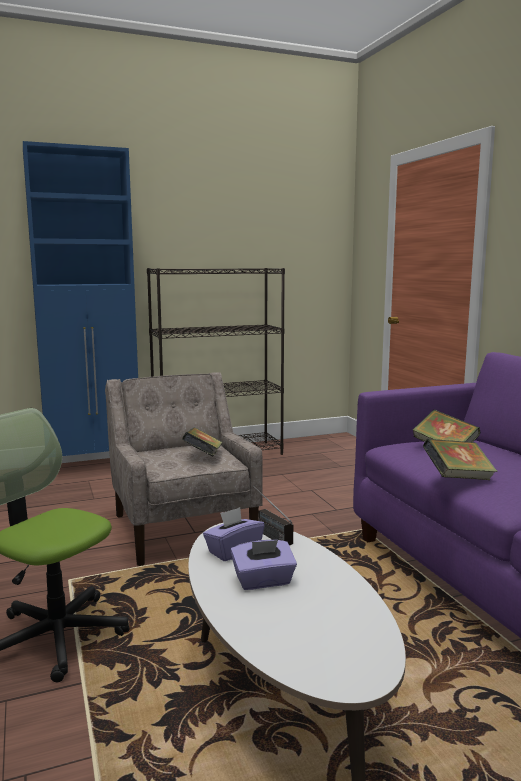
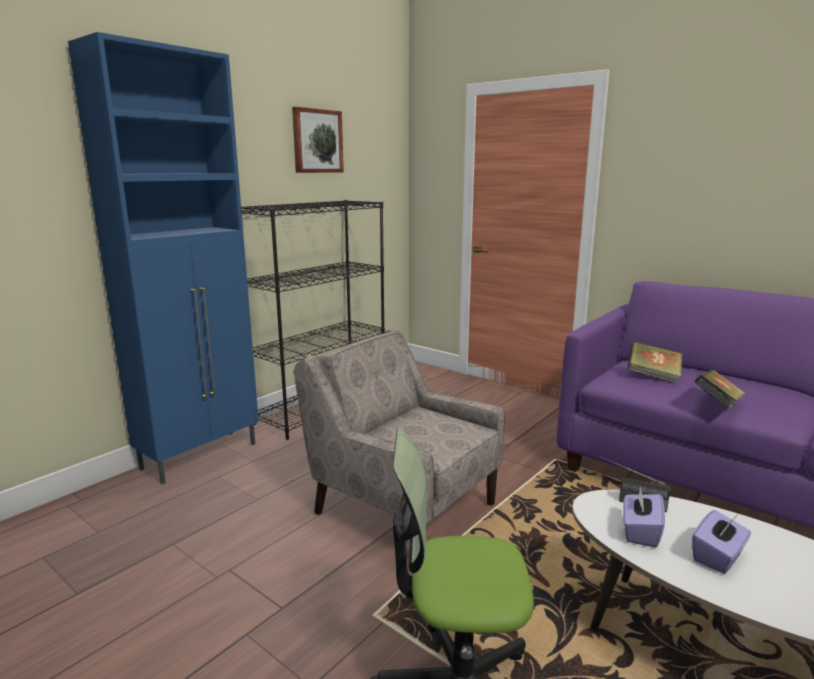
camera: 30 degrees left, 5 degrees up
(203, 457) = (438, 427): book -> none
(238, 215) = (317, 141): none -> picture

